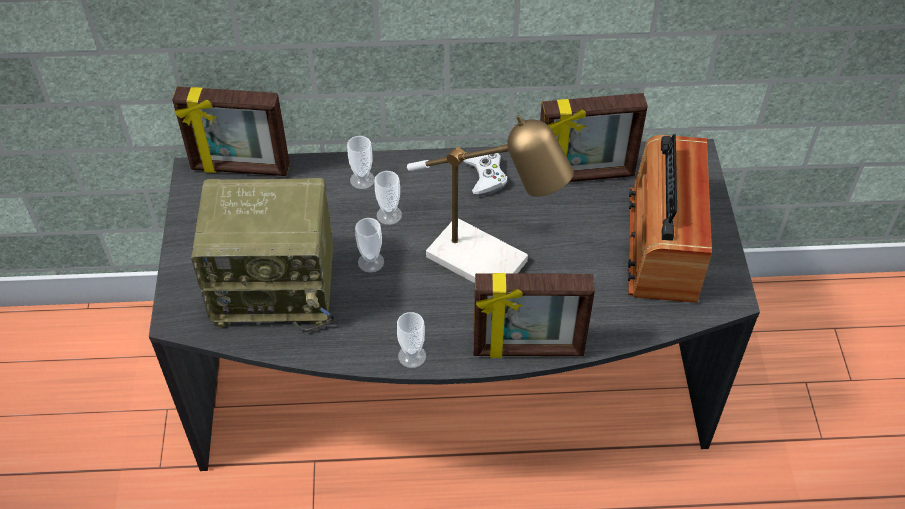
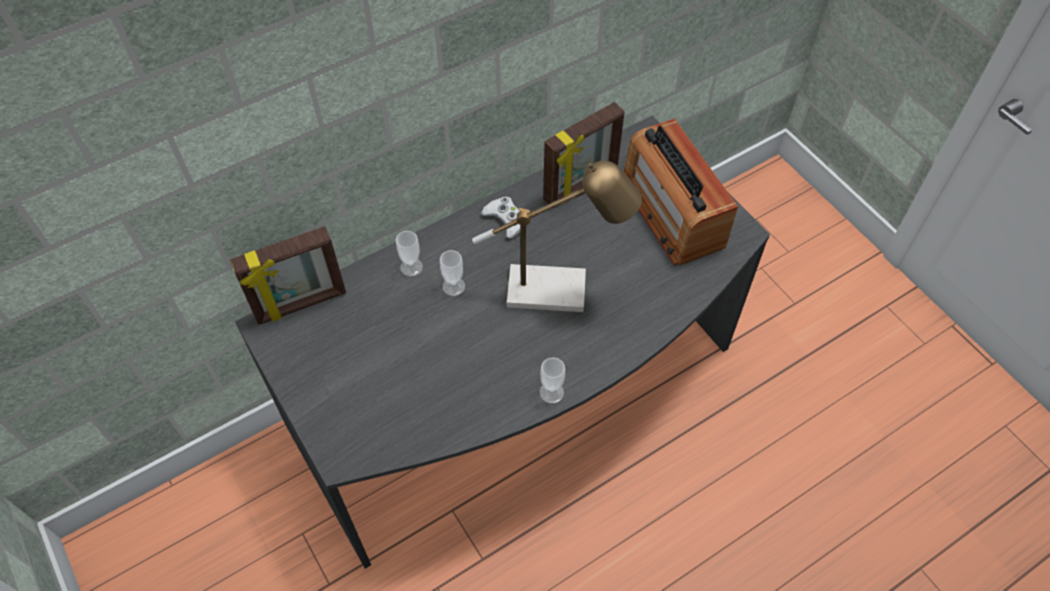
camera: 30 degrees left, 5 degrees up
(277, 286) = (405, 389): radio -> none
(371, 262) = (466, 332): cup -> none
(528, 350) = (633, 344): picture frame -> none

